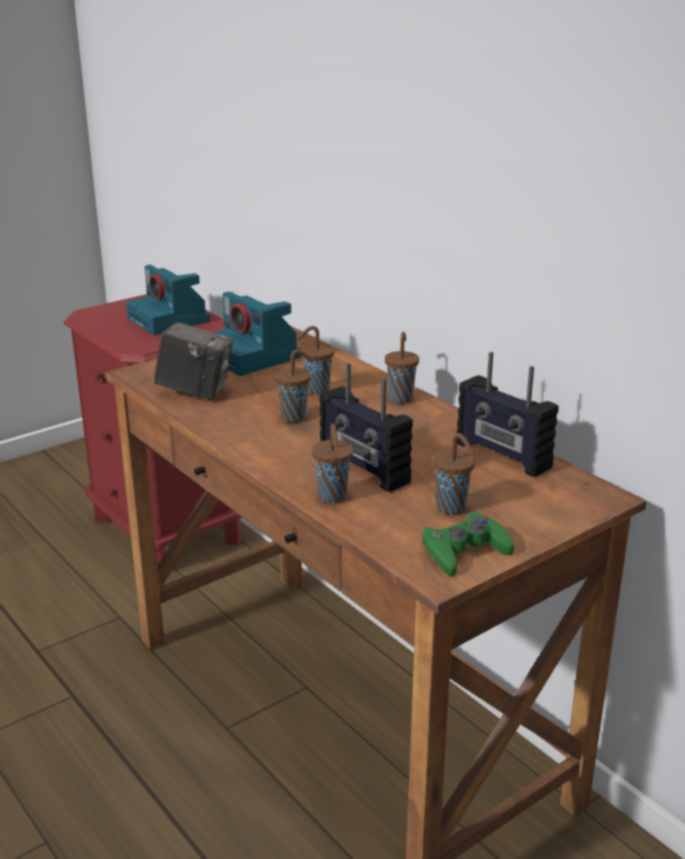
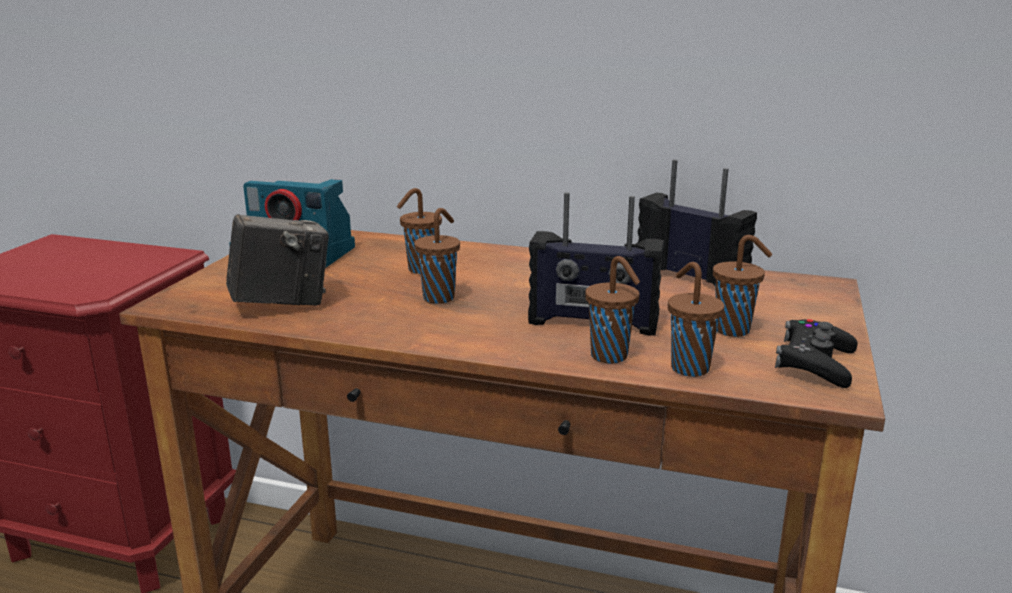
camera: 35 degrees left, 5 degrees down
(170, 320) = (99, 260): camera -> none
(401, 398) = (518, 257): brown cup -> brown cup (688, 368)
(464, 551) = (815, 363): green game controller -> black game controller
(502, 456) = (691, 277): radio -> radio turned 150 degrees counterclockwise

